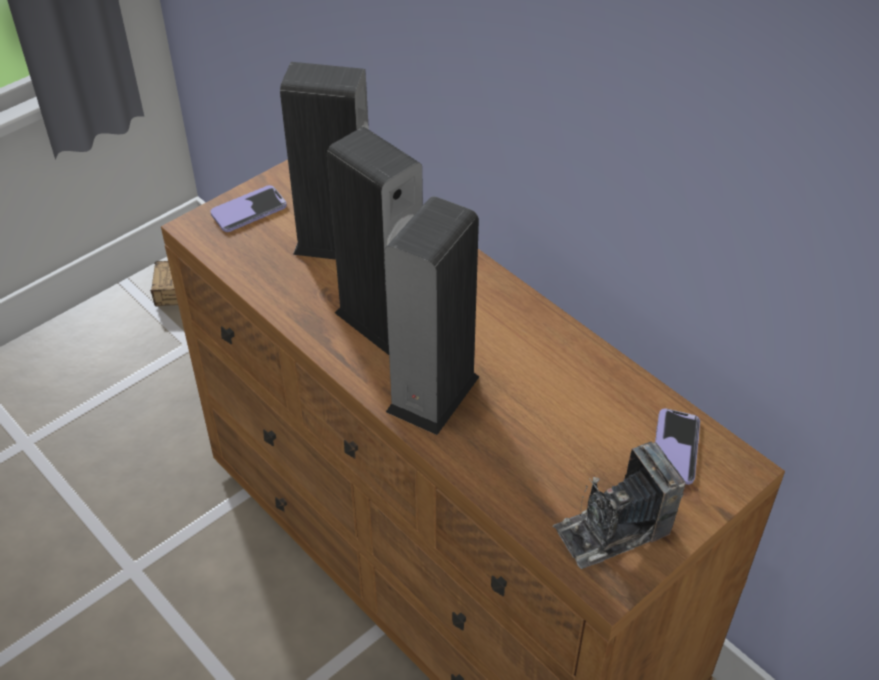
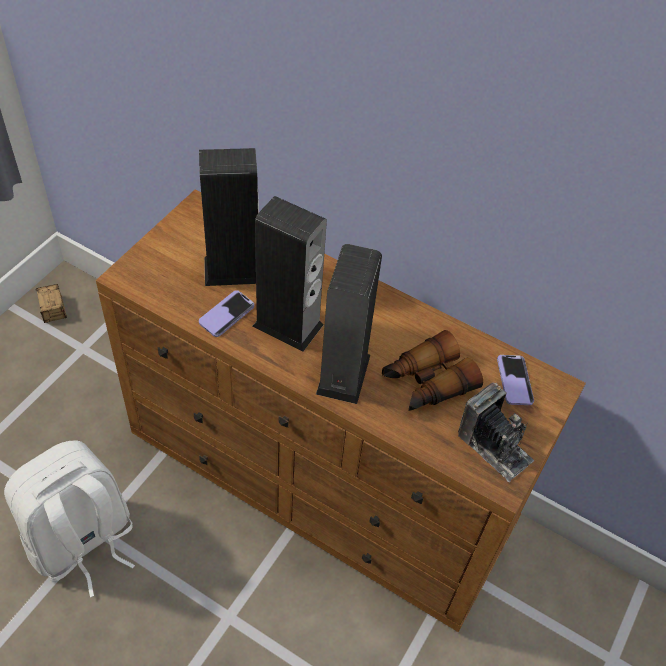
camera: 20 degrees left, 5 degrees up
(109, 582) = (82, 542): none -> white backpack
(249, 211) = (159, 256): phone -> phone (226, 315)
(545, 426) = (426, 383): none -> binoculars
(613, 529) = (494, 446): camera -> camera turned 90 degrees counterclockwise

